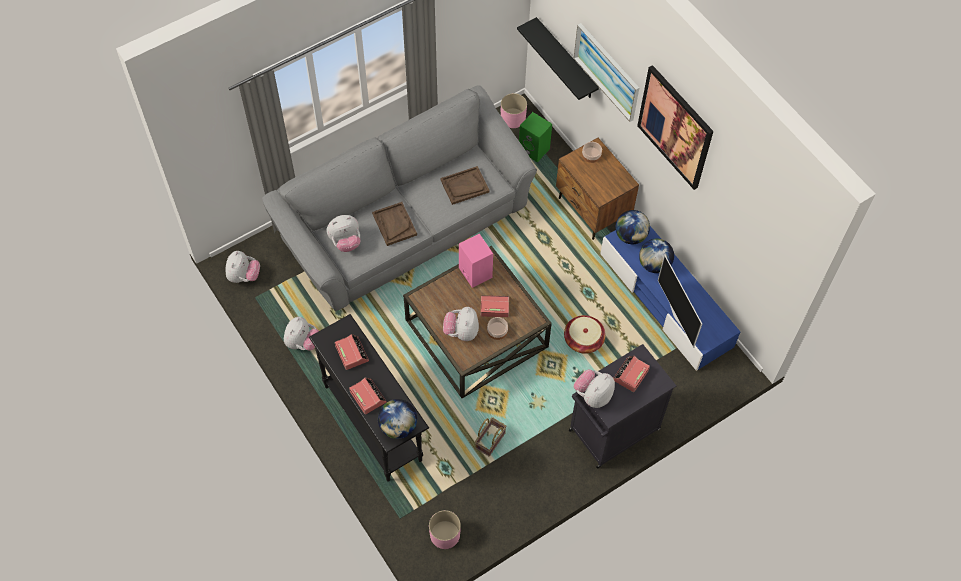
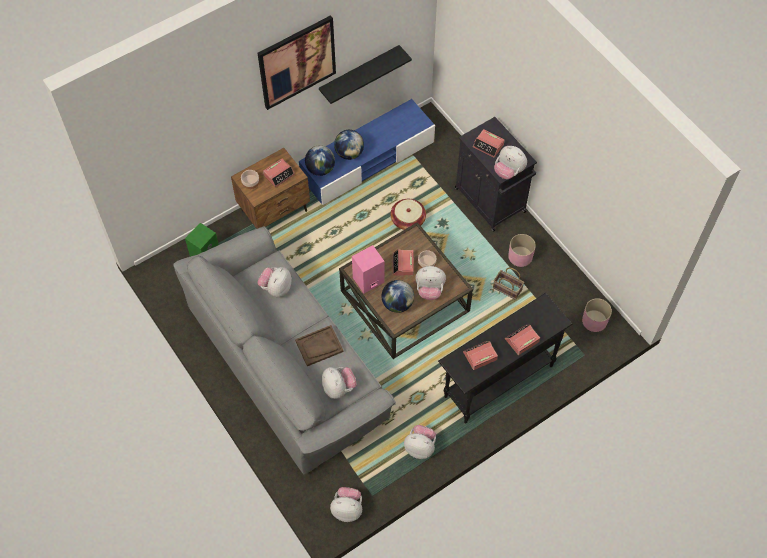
camera: 90 degrees left, 0 degrees up
(398, 426) = (548, 315): globe -> globe (397, 304)
(464, 186) = (276, 288): brown tray -> plush toy
(513, 118) = (167, 274): pink planter -> pink planter (520, 256)
(566, 60) = (171, 174): black shelf -> black shelf (359, 74)
(601, 180) = (279, 175): none -> alarm clock
(607, 71) = (216, 121): picture -> none
(677, 315) = (398, 139): television -> none

